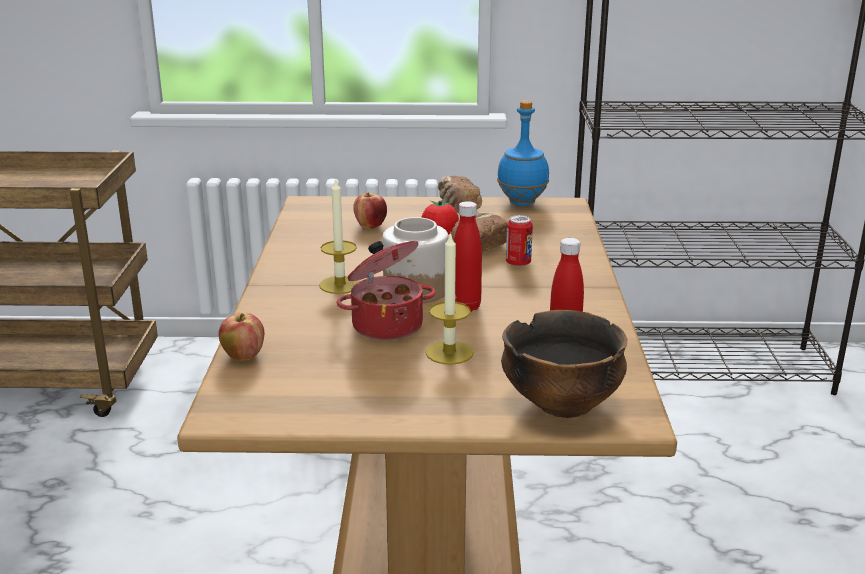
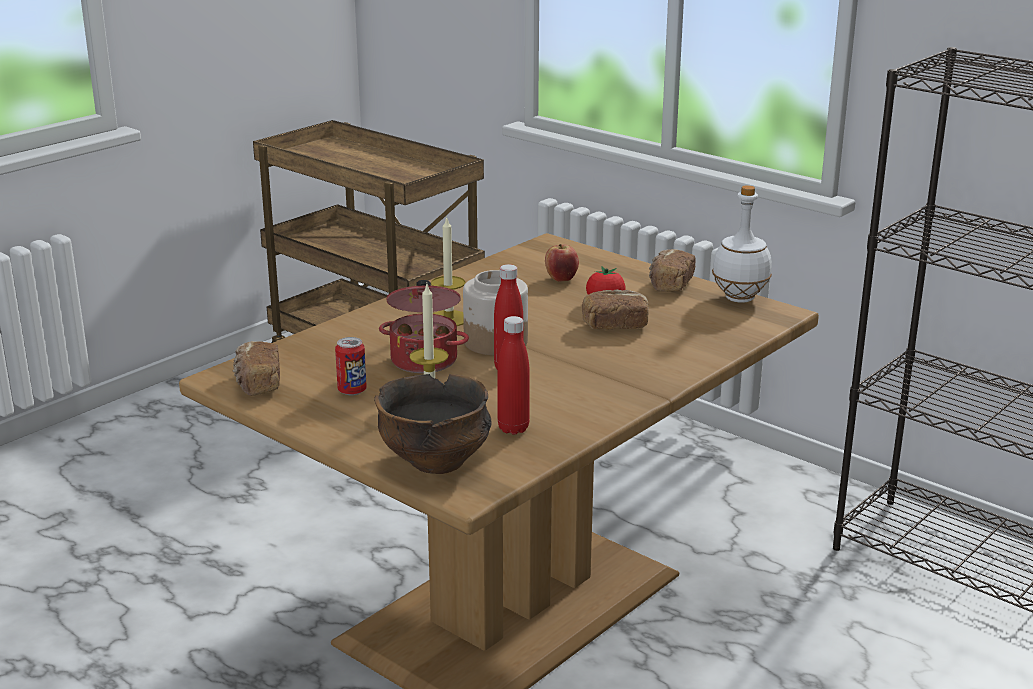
camera: 40 degrees right, 0 degrees up
(243, 356) = (295, 346): apple -> none
(273, 405) = (257, 384): none -> bread
(518, 263) = (622, 349): can -> can (352, 391)
(522, 202) = (740, 298): blue bottle -> white bottle

